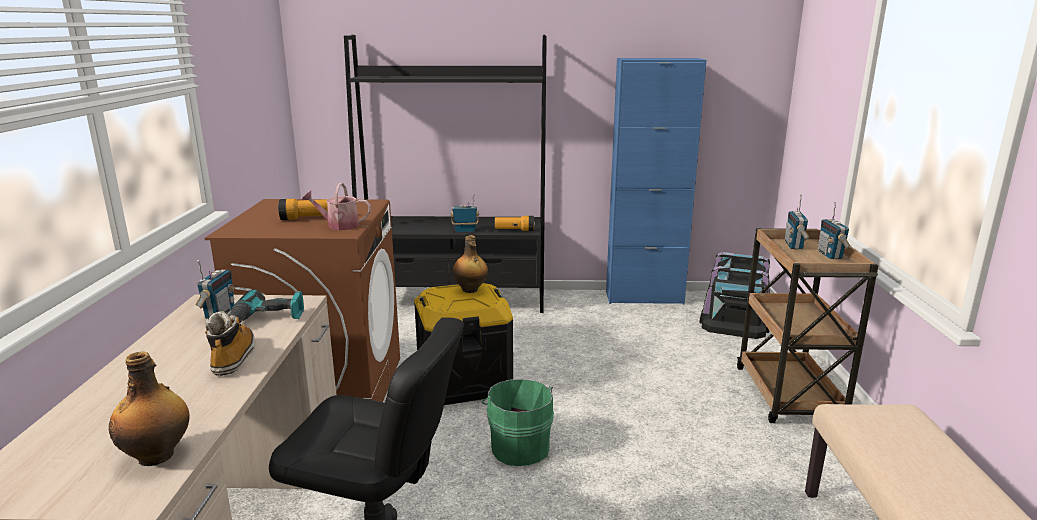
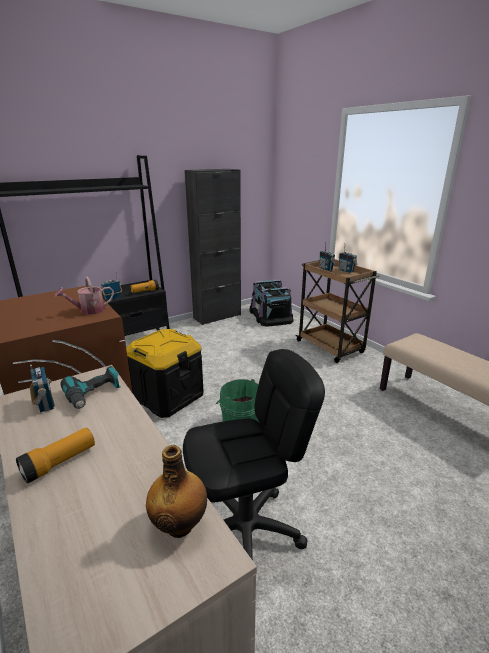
camera: 35 degrees left, 5 degrees up
(233, 358) = (116, 431): boot -> none
(308, 218) = (52, 310): flashlight -> flashlight (60, 463)
(470, 290) = (162, 335): bottle -> none
(644, 297) = (217, 316): blue cabinet -> black cabinet

